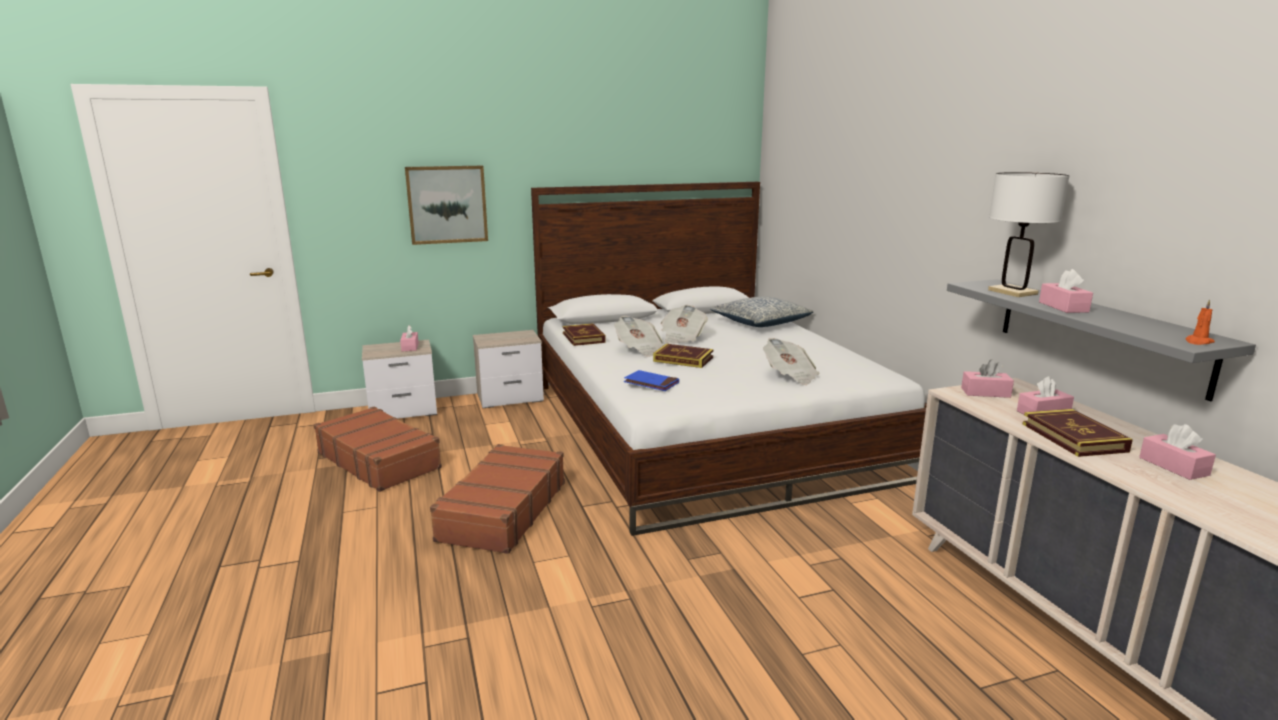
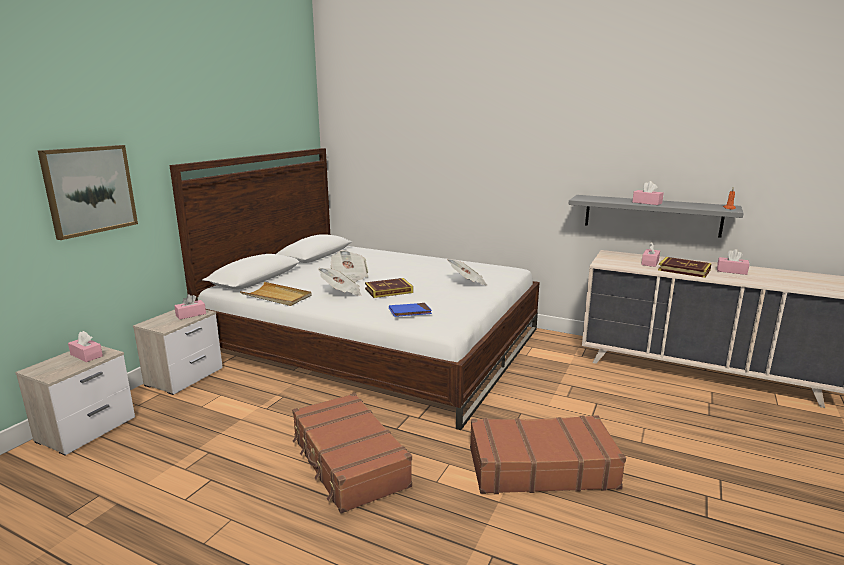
camera: 45 degrees left, 0 degrees up
(379, 460) = (150, 482): brown suitcase -> brown suitcase (540, 467)
(583, 338) = (277, 296): book -> beige tray
(760, 323) = (373, 255): pillow -> none
(985, 392) = (611, 260): pink tissue box -> pink tissue box (191, 314)
(1012, 292) = (607, 199): white table lamp -> none

